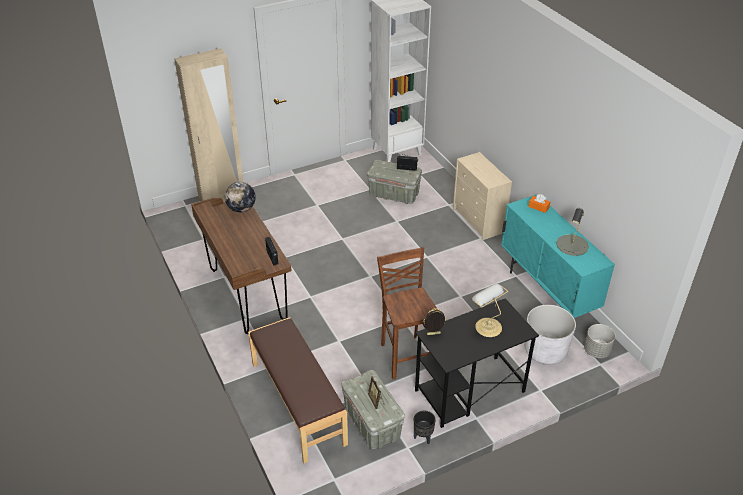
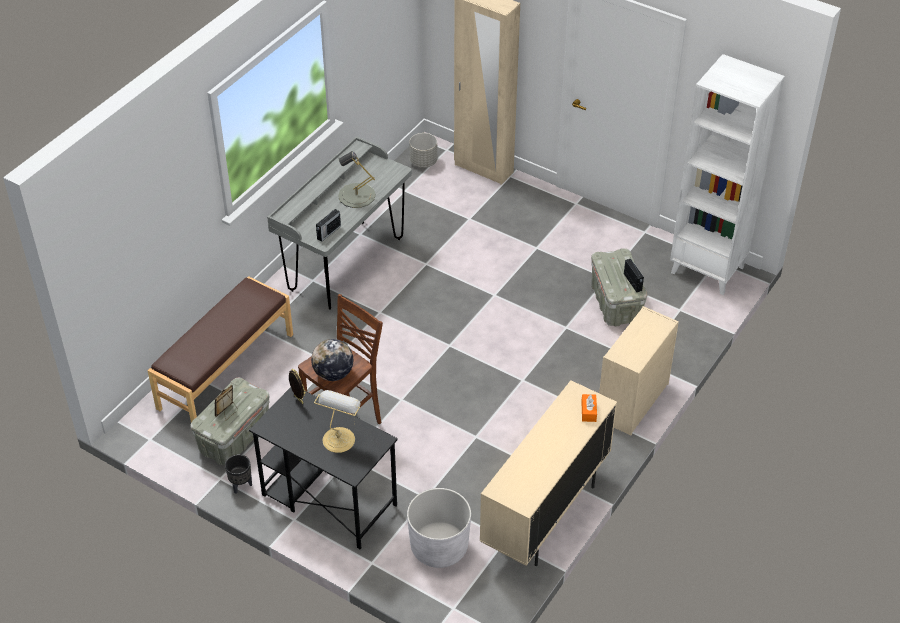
camera: 60 degrees right, 5 degrees up
(241, 209) = (387, 176): globe -> globe (333, 374)
(247, 295) = (346, 264): brown desk -> grey desk
(546, 292) = (545, 516): turquoise cabinet -> beige cabinet
(572, 245) = (535, 466): grey table lamp -> grey table lamp (356, 195)
(596, 351) = (474, 598): grey planter -> grey planter (423, 162)

